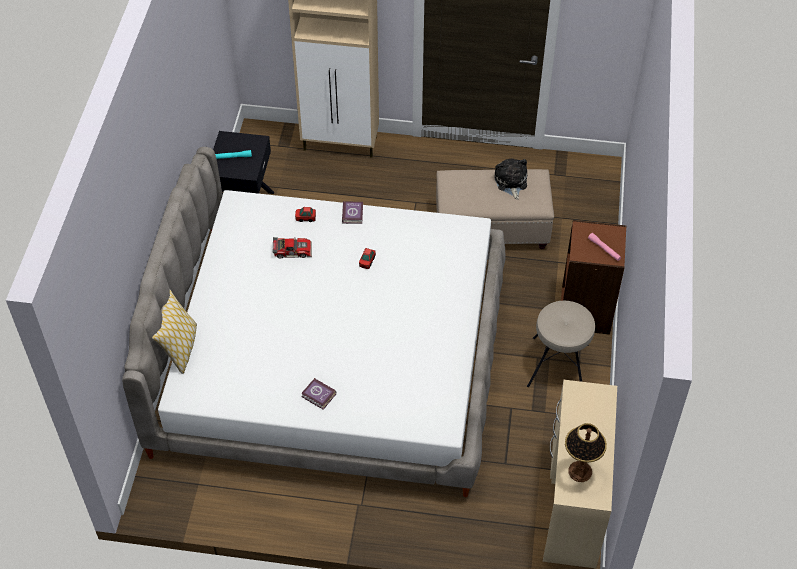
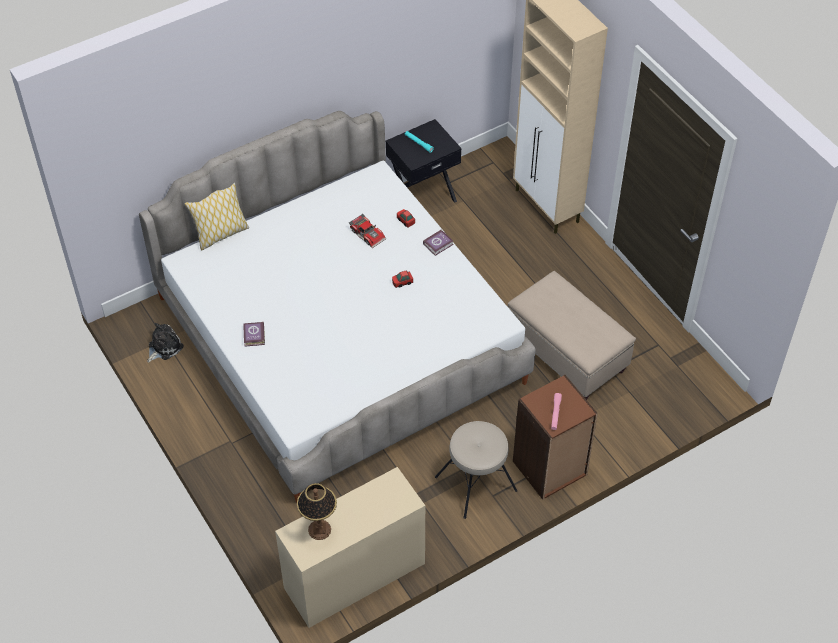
camera: 50 degrees right, 0 degrees up
(511, 182) = (591, 322): plush toy -> plush toy (164, 347)

